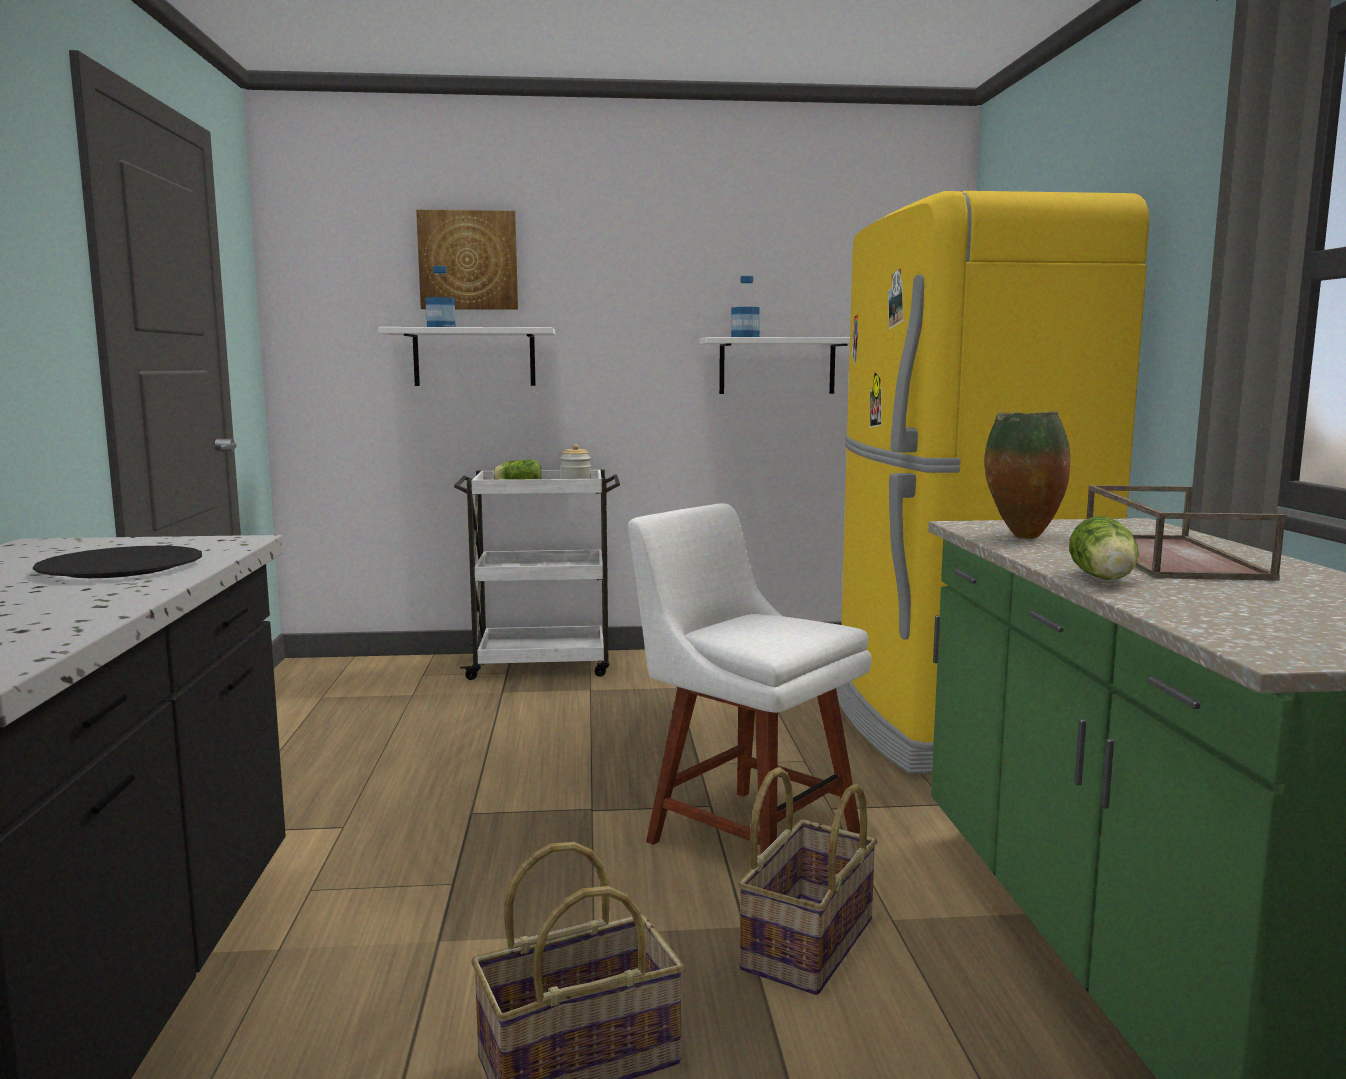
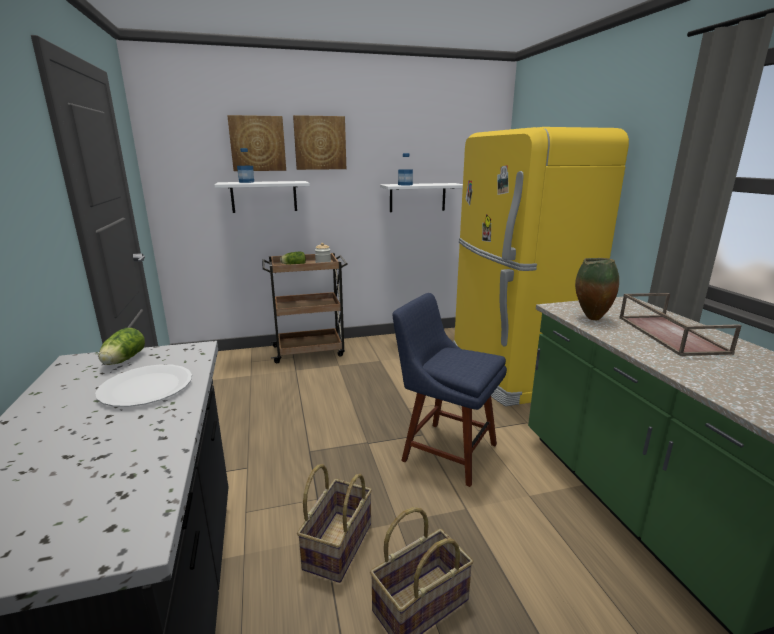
camera: 10 degrees left, 10 degrees up
(121, 567) = (146, 387): black plate -> white plate
(543, 665) = (310, 351): white cart -> brown cart
(584, 260) = (320, 143): none -> picture
(745, 834) = (445, 450): white chair -> blue chair
(806, 942) = (497, 515): basket -> basket (337, 545)
(1104, 579) = (660, 359): lettuce -> lettuce (122, 360)

